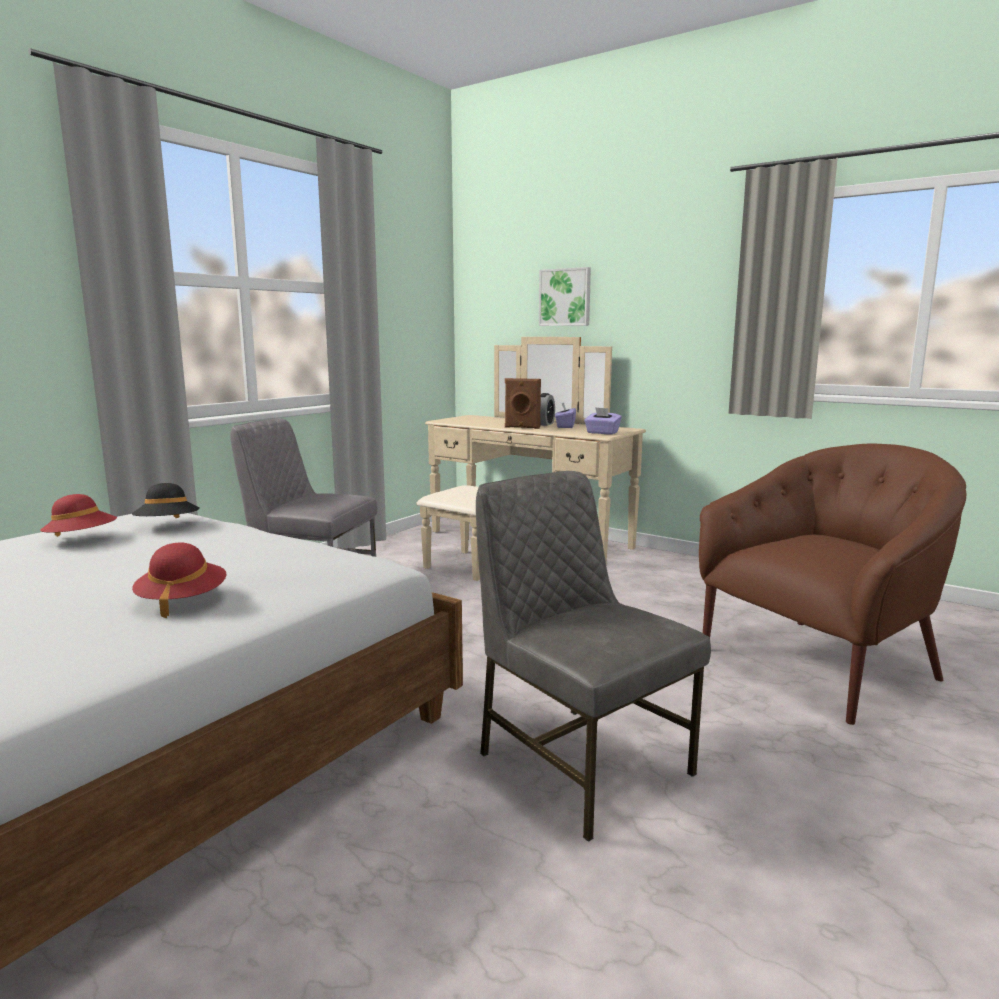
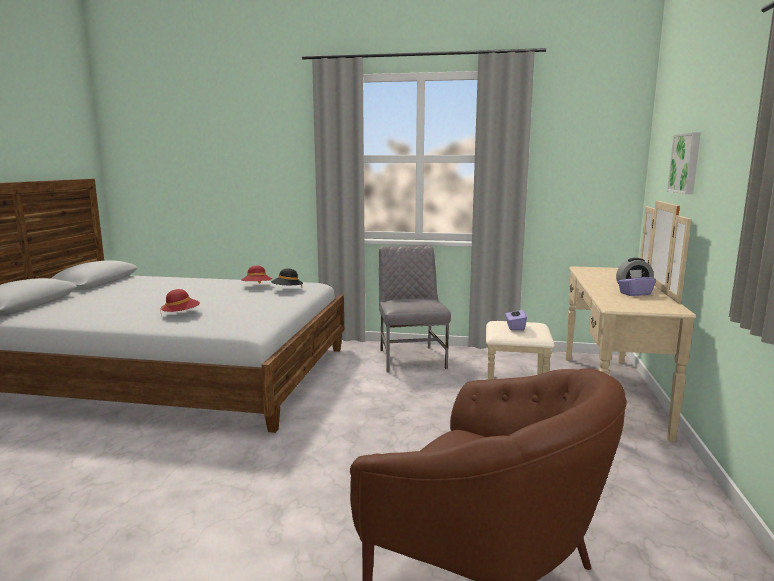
camera: 65 degrees right, 0 degrees up
(522, 427) = (596, 286): brown speaker -> none
(580, 763) = (245, 484): grey chair -> none
(602, 433) = (625, 306): purple tissue box -> purple tissue box (515, 327)

